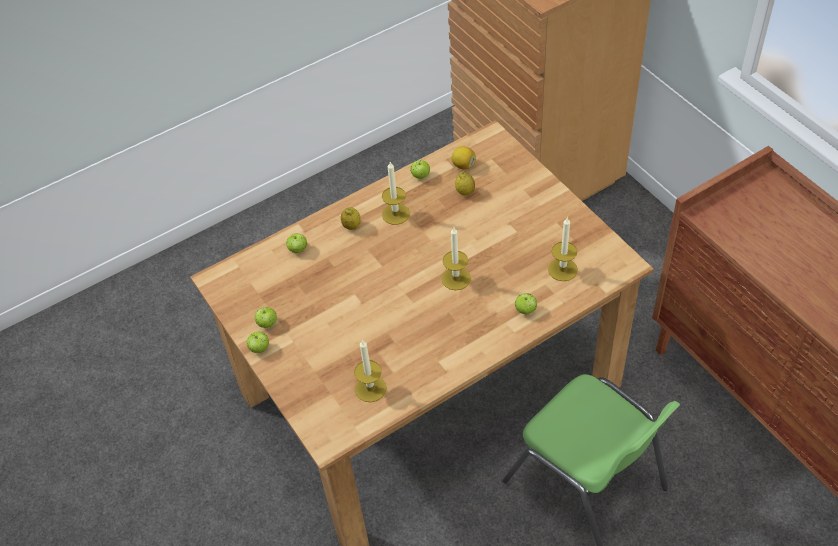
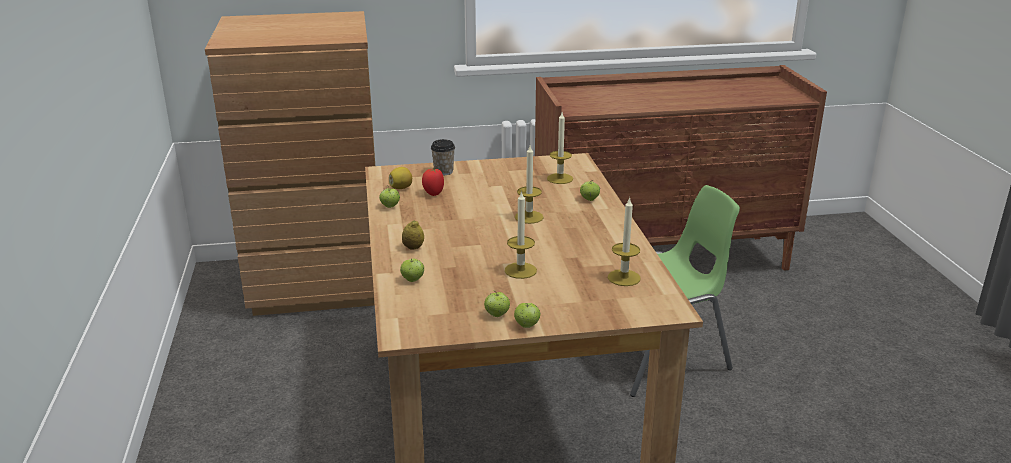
camera: 70 degrees left, 25 degrees down
(395, 214) = (423, 226): candle -> candle (520, 270)
(465, 192) = (433, 193): lemon -> tomato
(519, 177) = (443, 172): none -> cup

